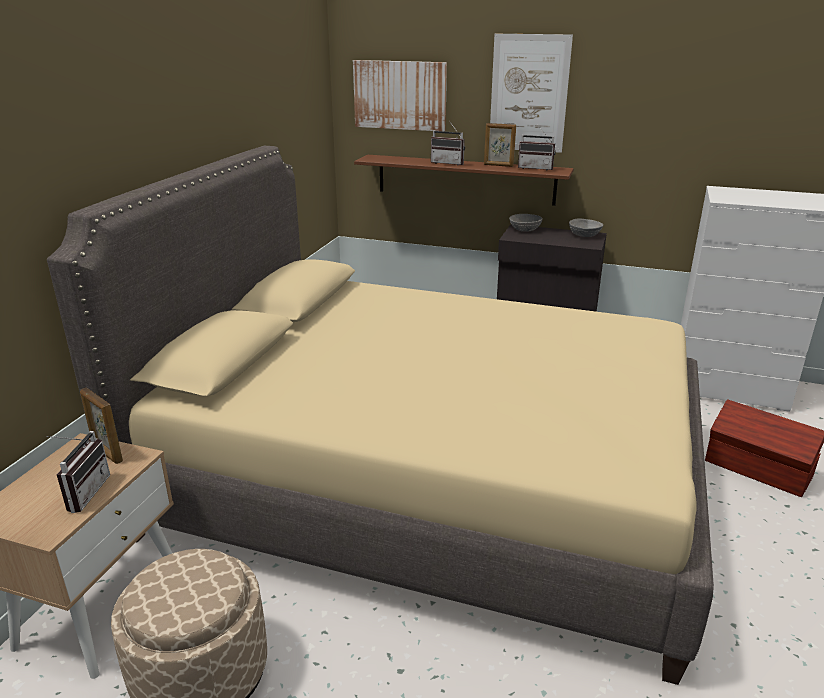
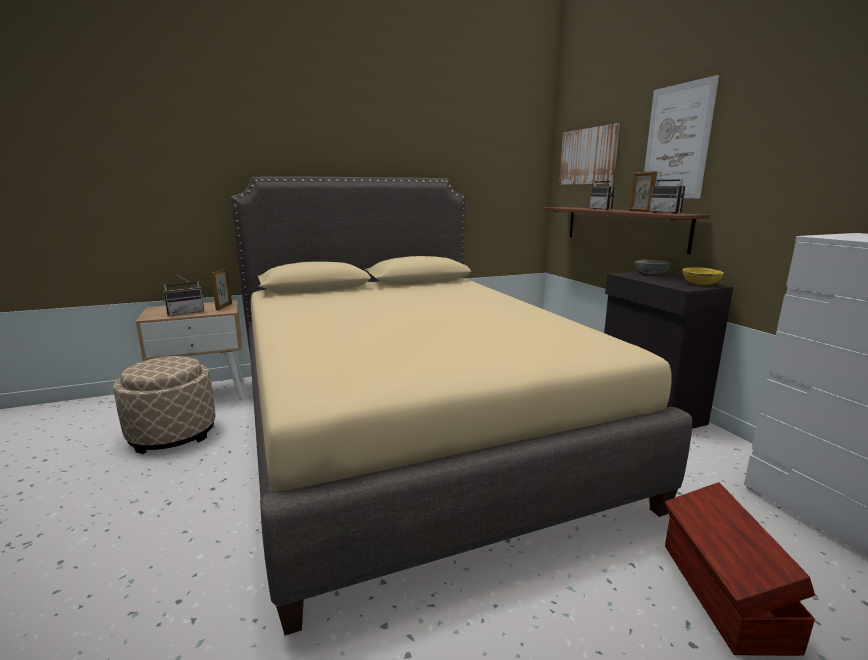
camera: 50 degrees right, 10 degrees down
(584, 235) = (700, 283): grey bowl -> yellow bowl

